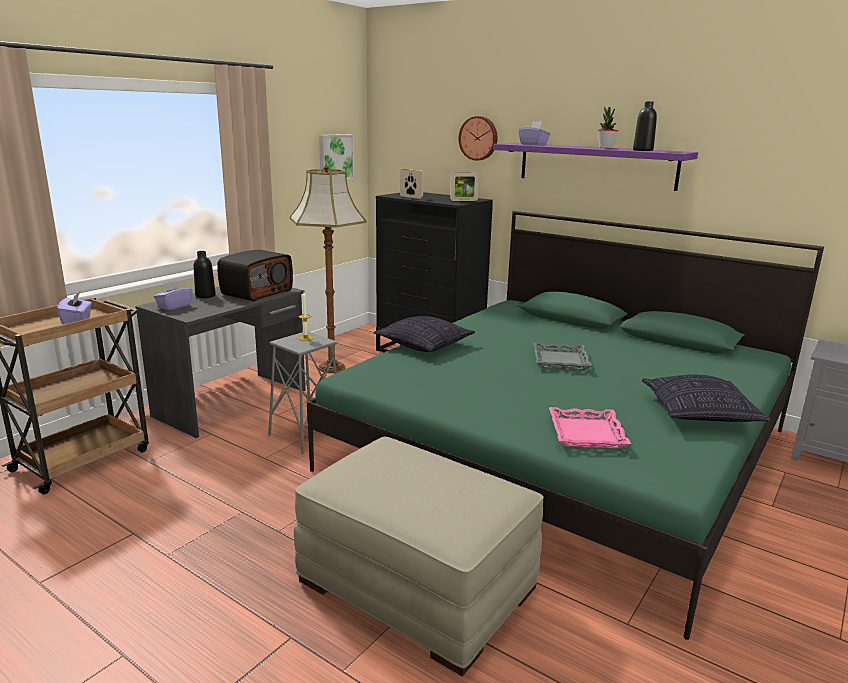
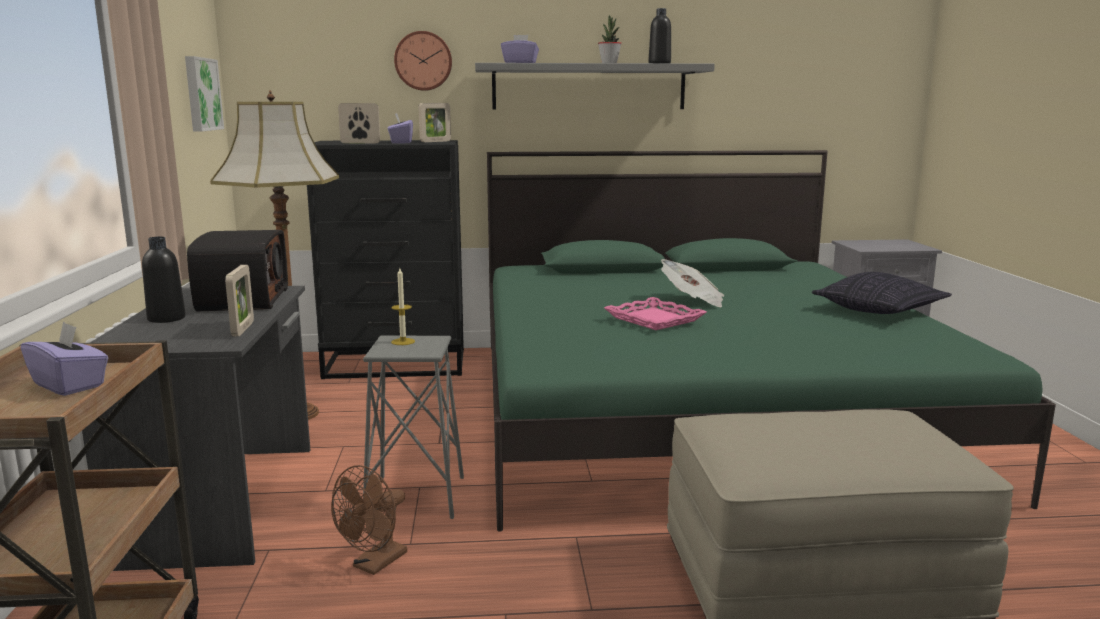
camera: 40 degrees left, 5 degrees down
(174, 306) = (154, 340): purple tissue box -> purple tissue box (401, 142)
(215, 310) = (243, 329): none -> picture frame
(235, 461) = (375, 564): none -> brown fan
(425, 345) = (535, 320): pillow -> none
(561, 361) = (693, 301): grey tray -> newspaper
(587, 433) = (859, 345): pink tray -> pink tray (655, 319)
(596, 165) = (589, 87): purple shelf -> grey shelf

